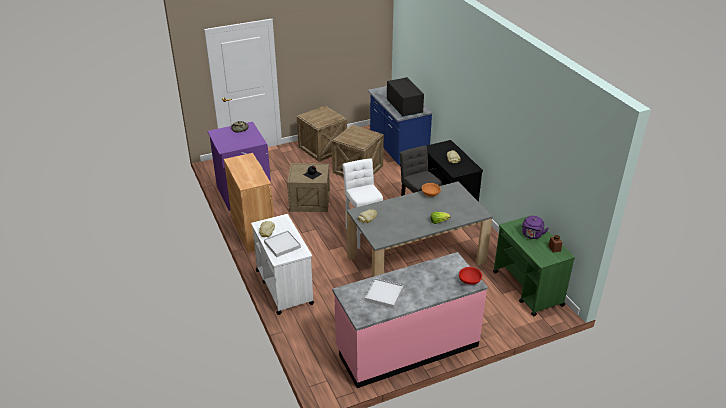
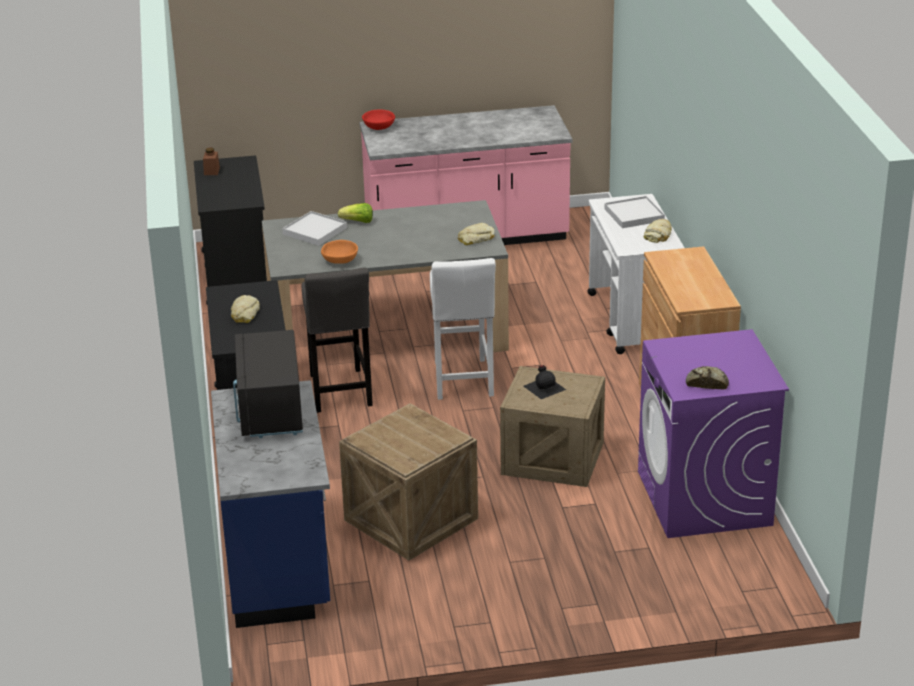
camera: 165 degrees left, 5 degrees down
(323, 149) = (478, 599): crate -> none
(384, 295) = (503, 126): white tray -> white tray (315, 231)
(527, 289) = (236, 275): green cart -> black cart
(531, 235) = (227, 188): purple kettle -> none

